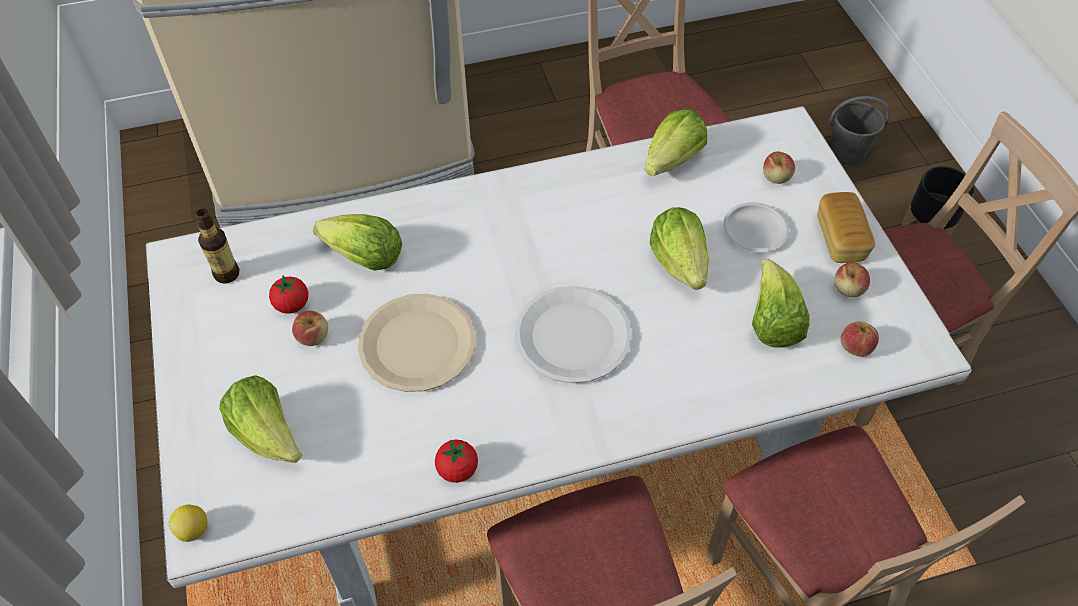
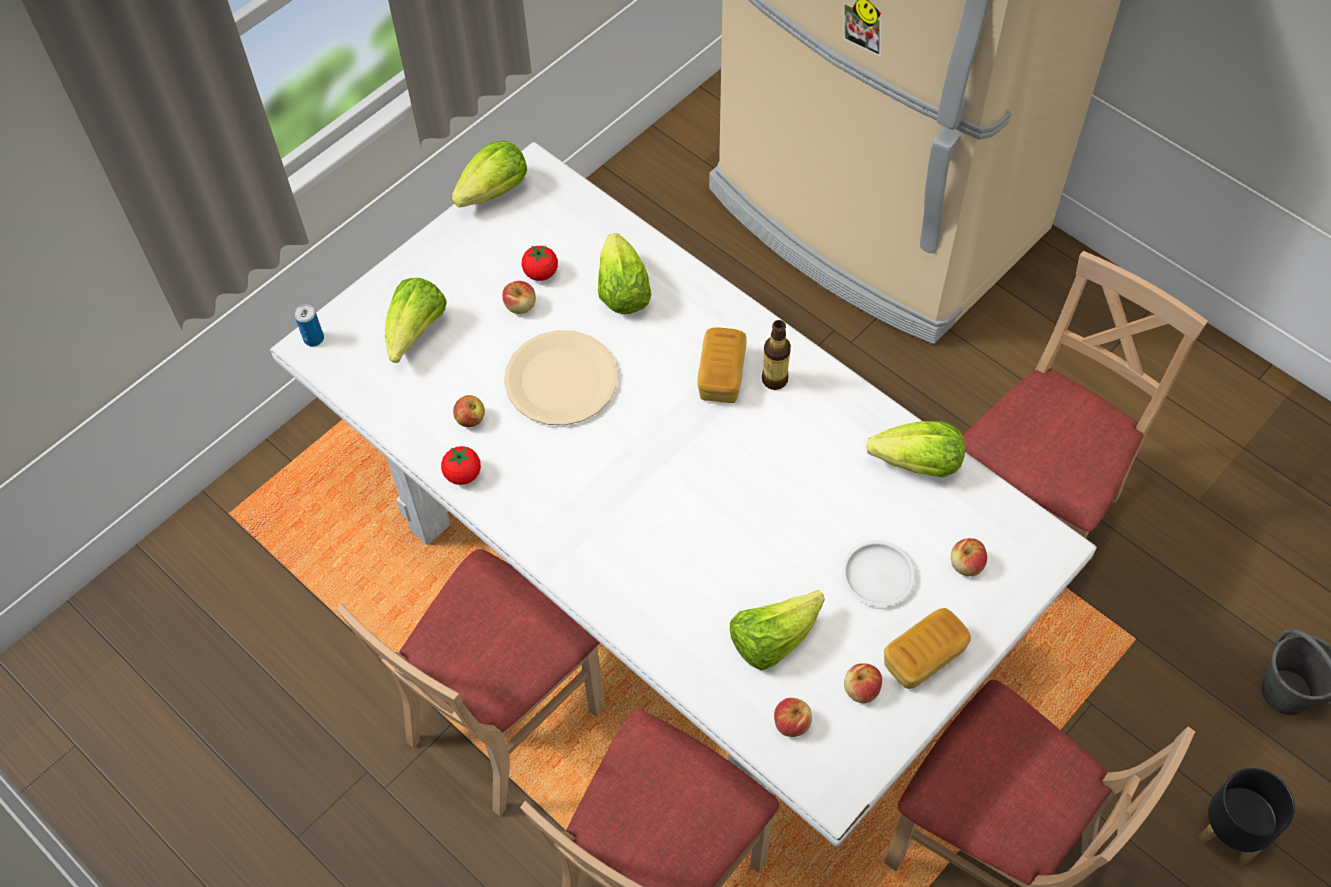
camera: 60 degrees right, 5 degrees up
(194, 529) = (314, 338): lemon -> can
(227, 274) = (540, 212): bottle -> bottle (774, 380)
(402, 434) = (470, 419): none -> apple
(503, 234) = (721, 375): none -> bread
(572, 336) = (646, 486): white plate -> none
(679, 262) = (789, 530): lettuce -> lettuce (494, 191)

